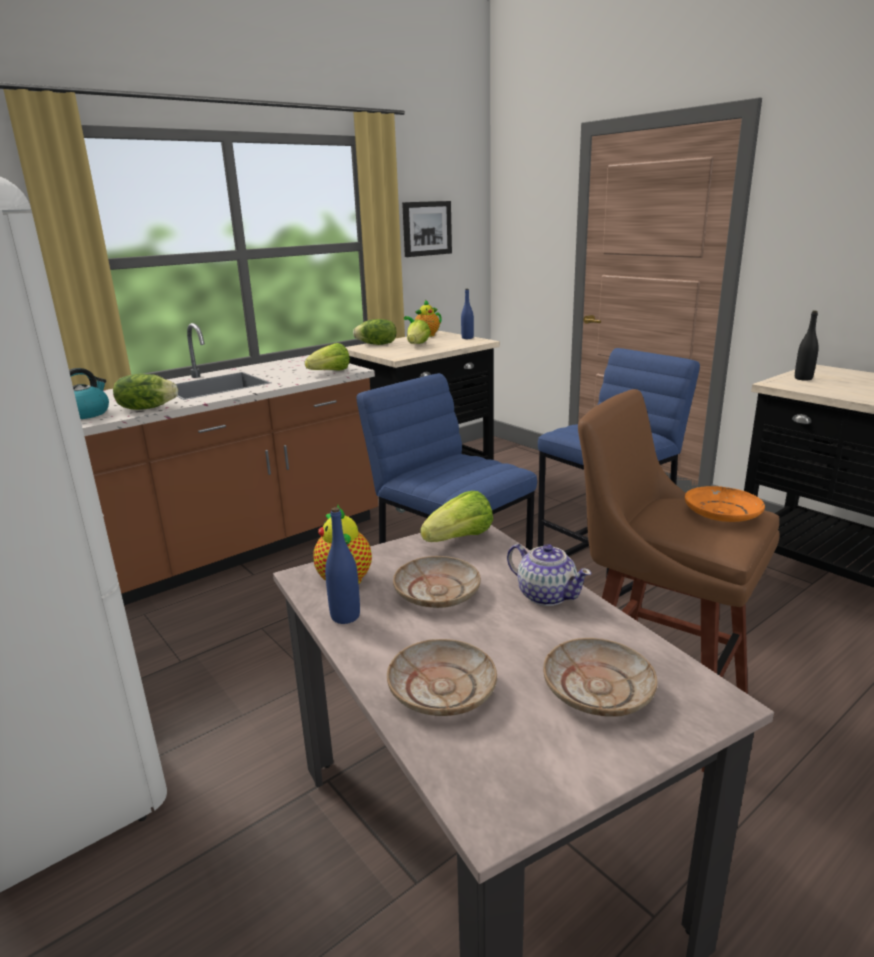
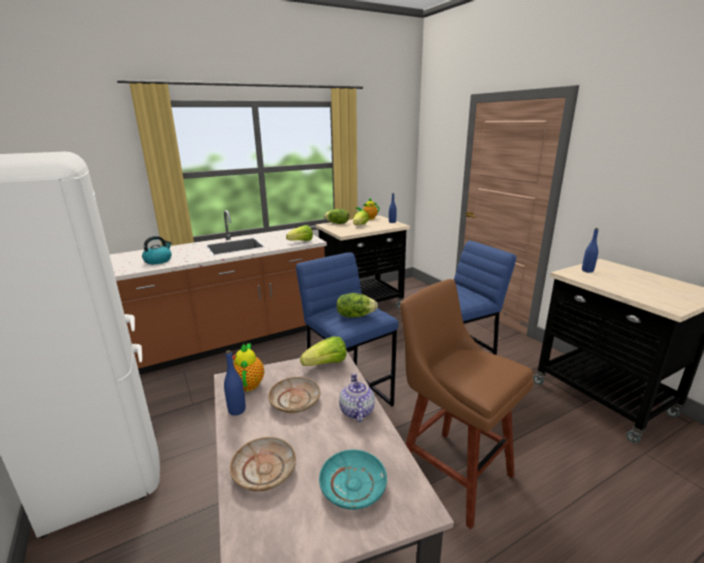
camera: 10 degrees right, 0 degrees up
(147, 408) = (191, 259): lettuce -> lettuce (355, 315)
(426, 228) = (375, 154): picture -> none
(546, 595) = (356, 411): teapot -> teapot turned 150 degrees counterclockwise
(598, 689) = (353, 485): beige plate -> turquoise plate
(721, 513) = (493, 365): orange plate -> none
(803, 378) = (587, 270): black bottle -> blue bottle

